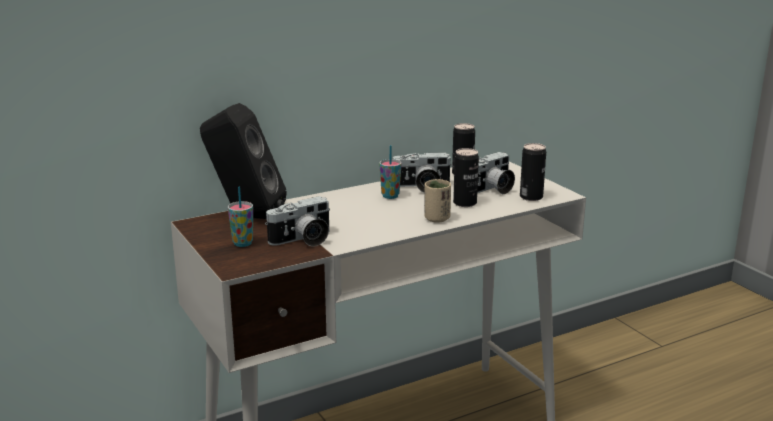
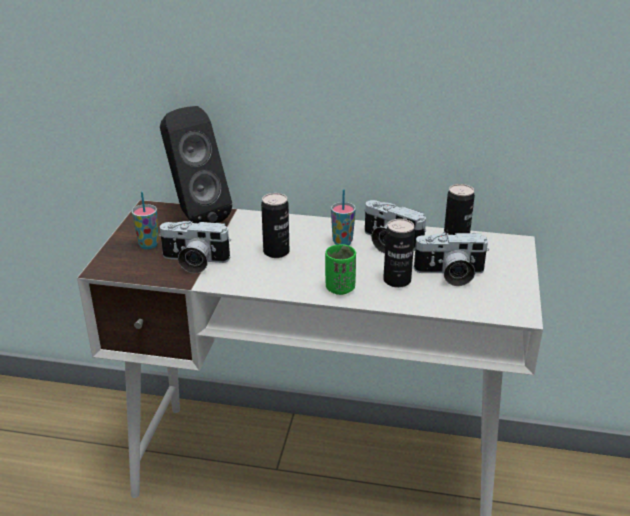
camera: 40 degrees right, 10 degrees up
(437, 218) = (340, 288): beige cup -> green cup
(531, 197) = (478, 302): can -> can (276, 252)

